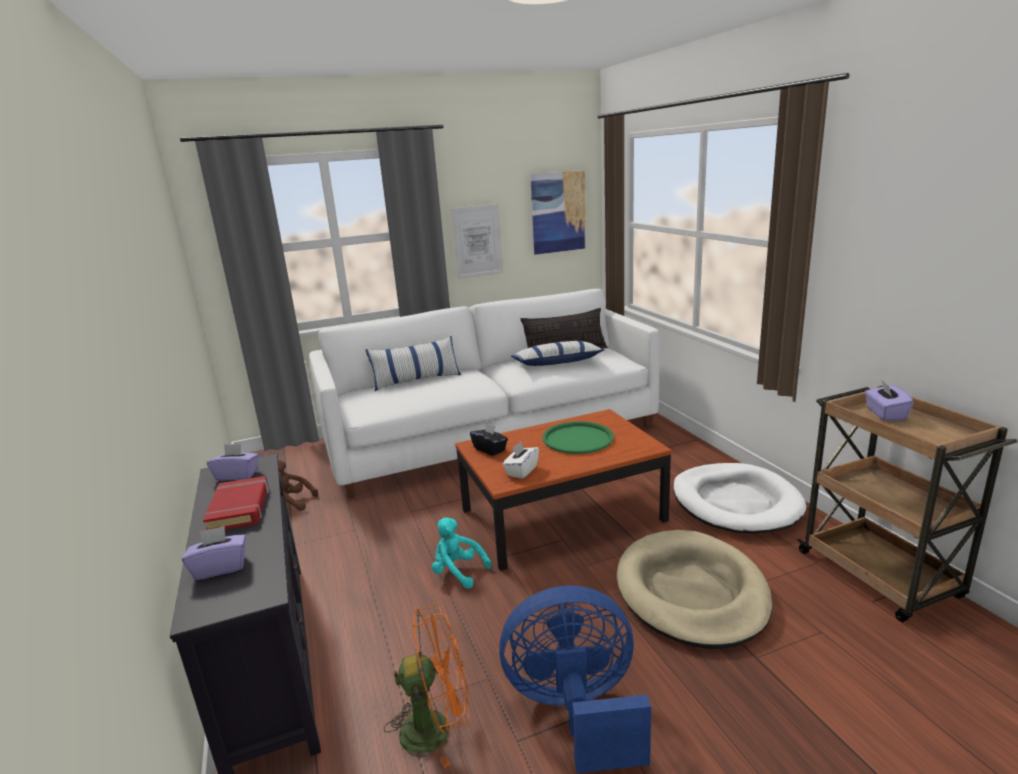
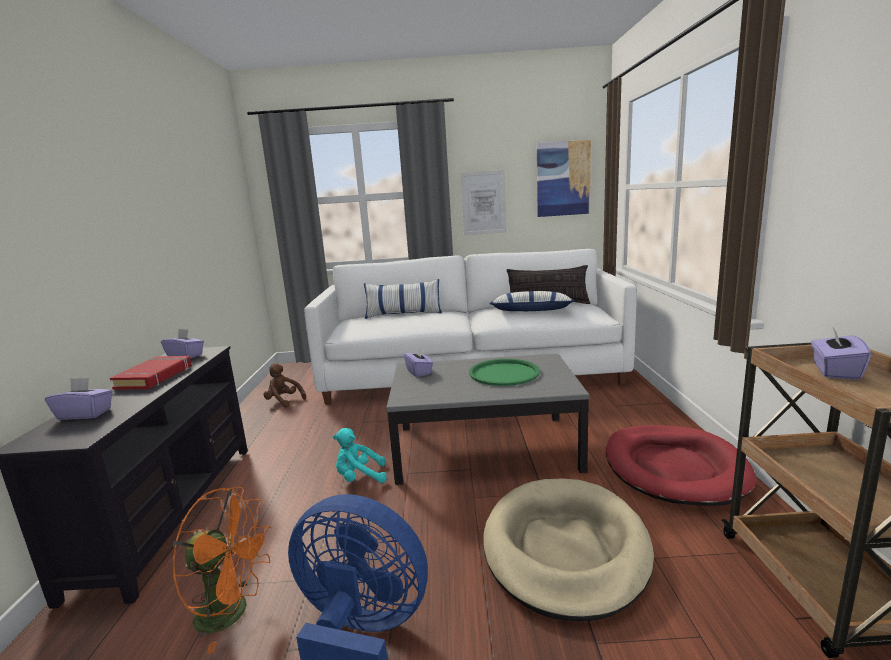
camera: 20 degrees right, 5 degrees down
(458, 572) = (359, 478): turquoise plush toy -> turquoise plush toy turned 60 degrees counterclockwise
(490, 449) = (419, 372): black tissue box -> purple tissue box
(521, 471) = (428, 392): white tissue box -> none
(562, 515) = (485, 447): brown coffee table -> grey coffee table
(735, 502) = (674, 468): white dog bed -> red dog bed

